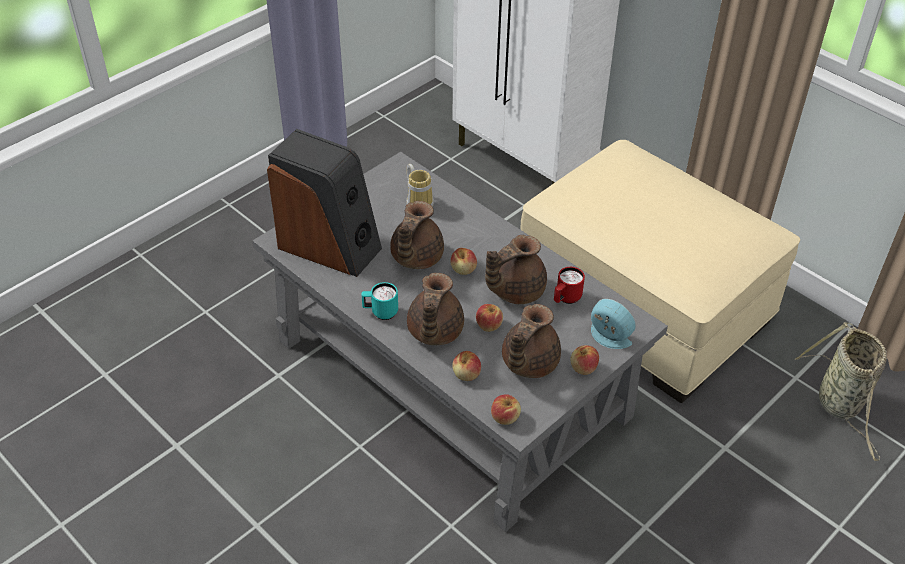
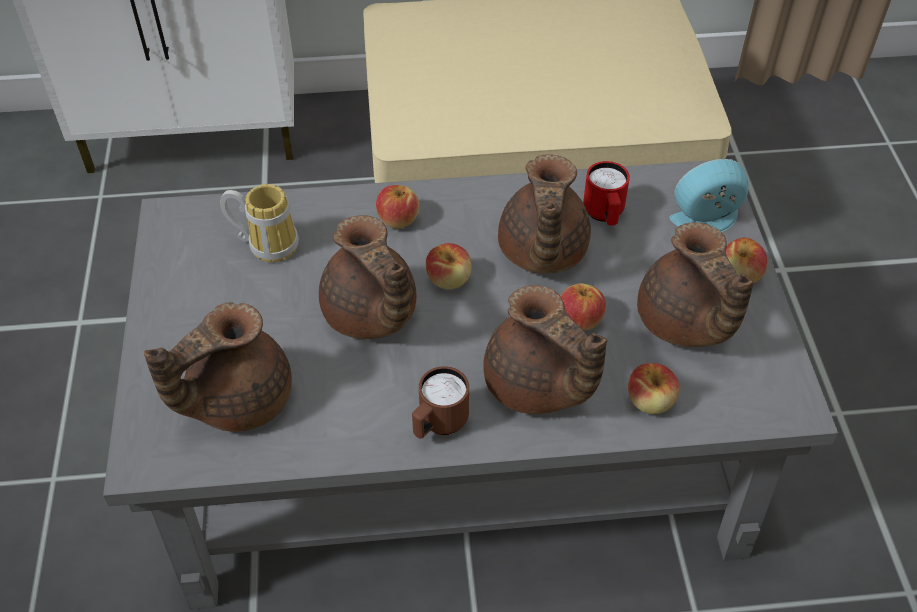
camera: 50 degrees left, 5 degrees up
(330, 246) = (236, 399): speaker -> brown teapot
(380, 312) = (438, 425): turquoise mug -> brown mug
(505, 417) = (764, 409): apple -> apple (398, 219)
(840, 405) = (800, 148): basket -> none

